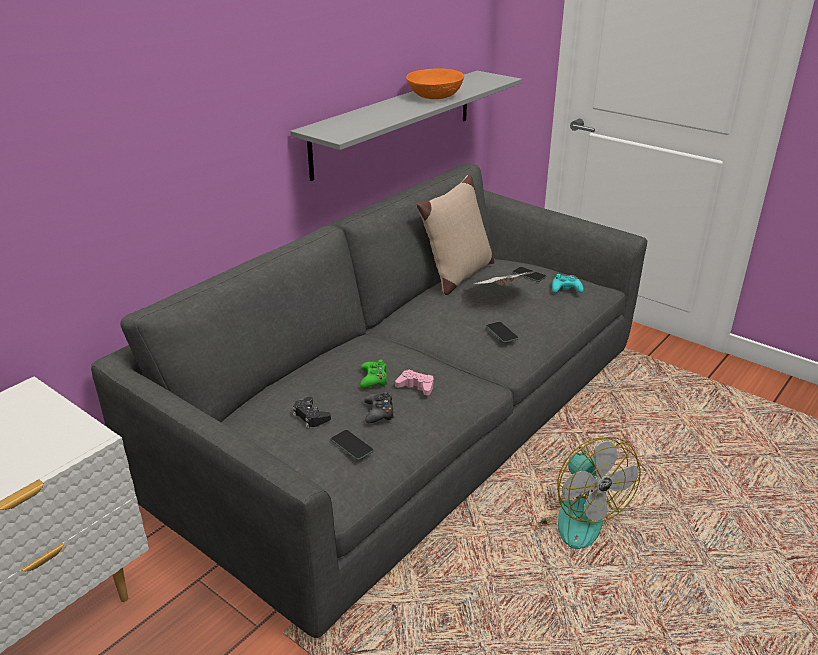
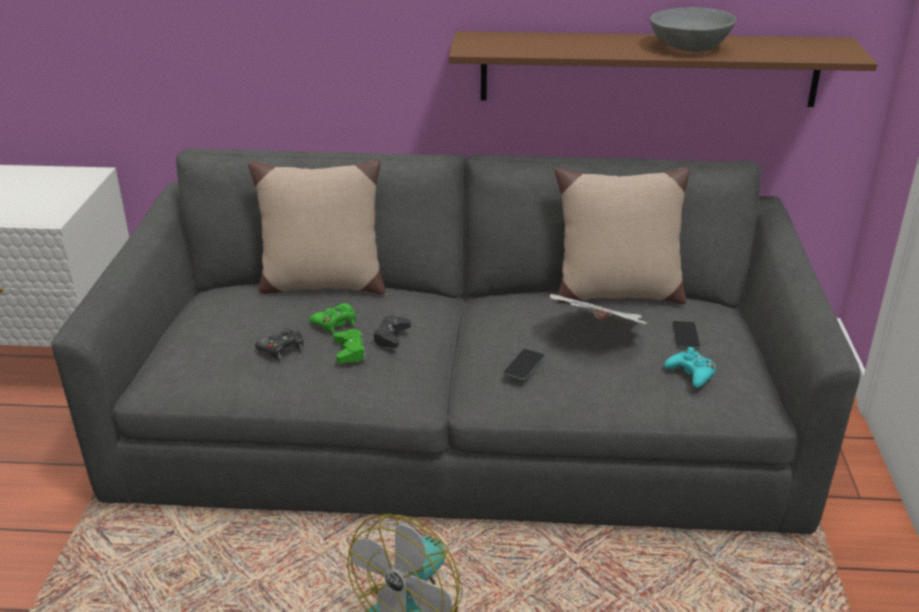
camera: 55 degrees right, 0 degrees up
(305, 368) = (322, 284): none -> beige pillow
(310, 416) = (241, 316): black game controller -> black game controller (391, 336)
(352, 445) = (216, 354): phone -> none
(395, 122) = (648, 69): grey shelf -> brown shelf
(416, 386) = (350, 351): pink game controller -> green game controller
(434, 96) = (690, 47): orange bowl -> grey bowl

